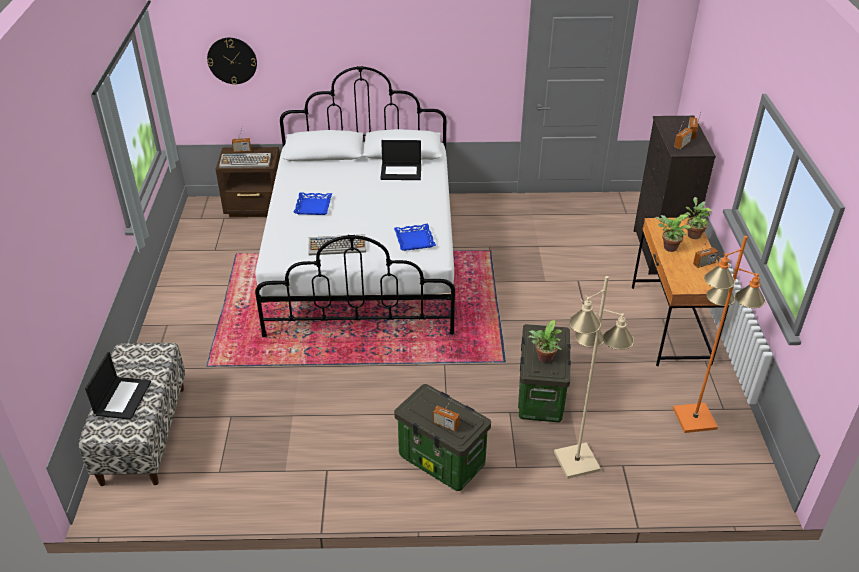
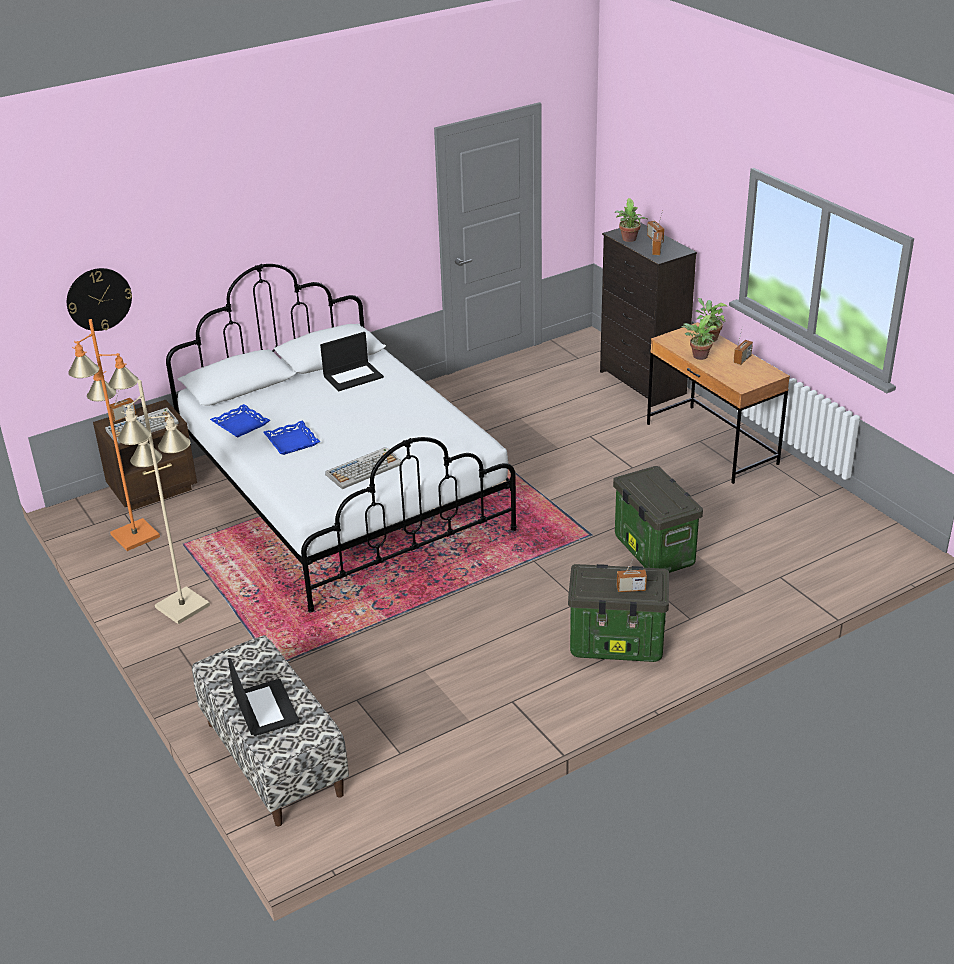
camera: 30 degrees left, 5 degrees down
(415, 240) = (442, 435): blue tray -> blue tray (241, 425)
(544, 359) = (663, 499): potted plant -> potted plant (629, 240)
(576, 461) = (737, 591): beige floor lamp -> beige floor lamp (181, 606)
(694, 418) = (803, 514): orange floor lamp -> orange floor lamp (134, 536)

